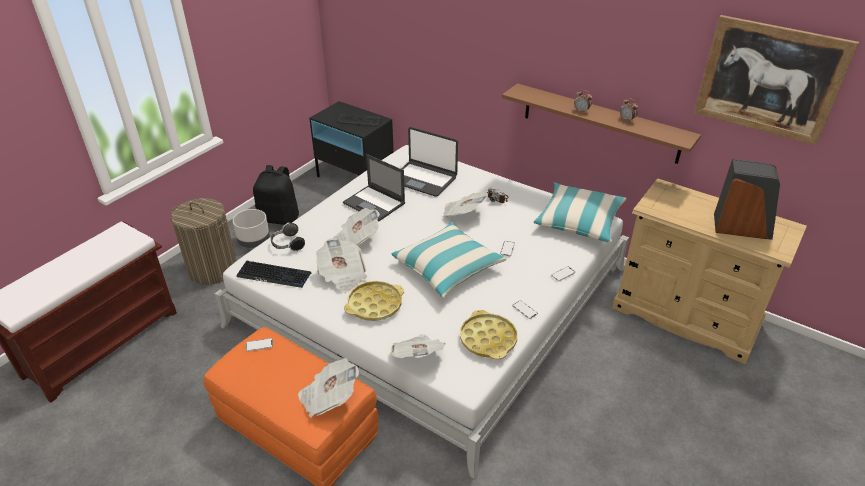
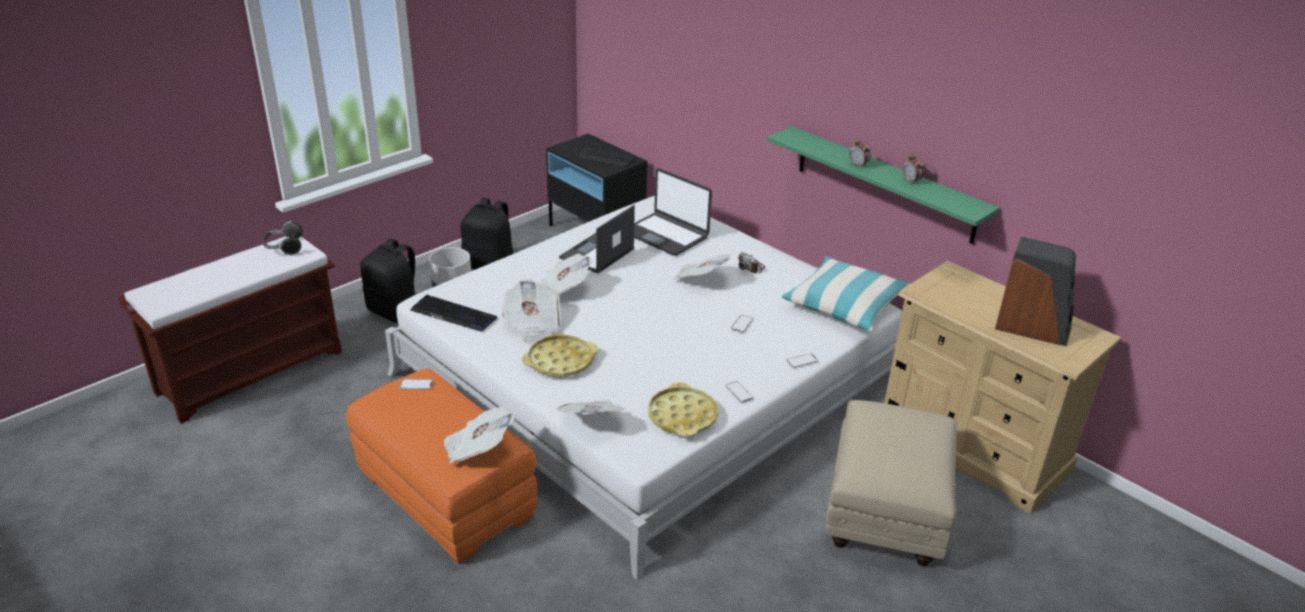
camera: 10 degrees right, 5 degrees down
(213, 269) = (396, 312): laundry basket -> black backpack
(287, 245) = (479, 285): headphones -> headphones (284, 247)
(375, 203) = (596, 254): laptop -> laptop turned 75 degrees clockwise
(447, 267) = (661, 334): pillow -> none
(600, 123) = (885, 184): brown shelf -> green shelf
(643, 383) = (885, 513): none -> beige ottoman
(769, 79) = (1075, 143): picture -> none

